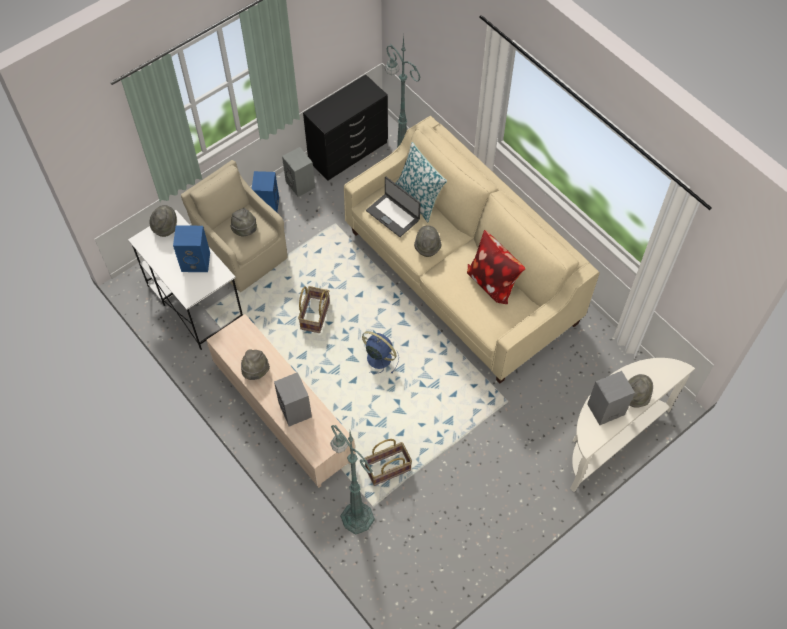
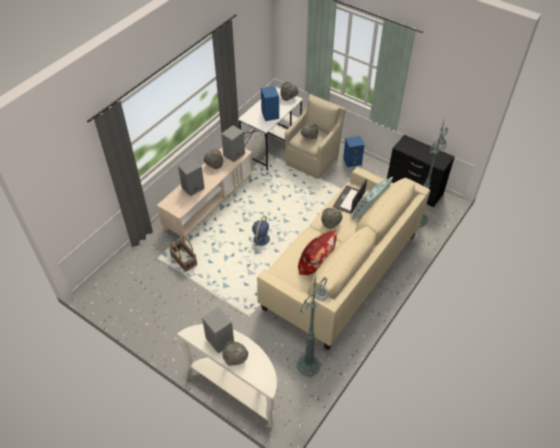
camera: 75 degrees right, 10 degrees down
(301, 185) = (376, 172): grey speaker -> grey speaker (234, 155)
(314, 315) = (281, 201): basket -> none
(356, 516) = (149, 251): green floor lamp -> green floor lamp (309, 364)

